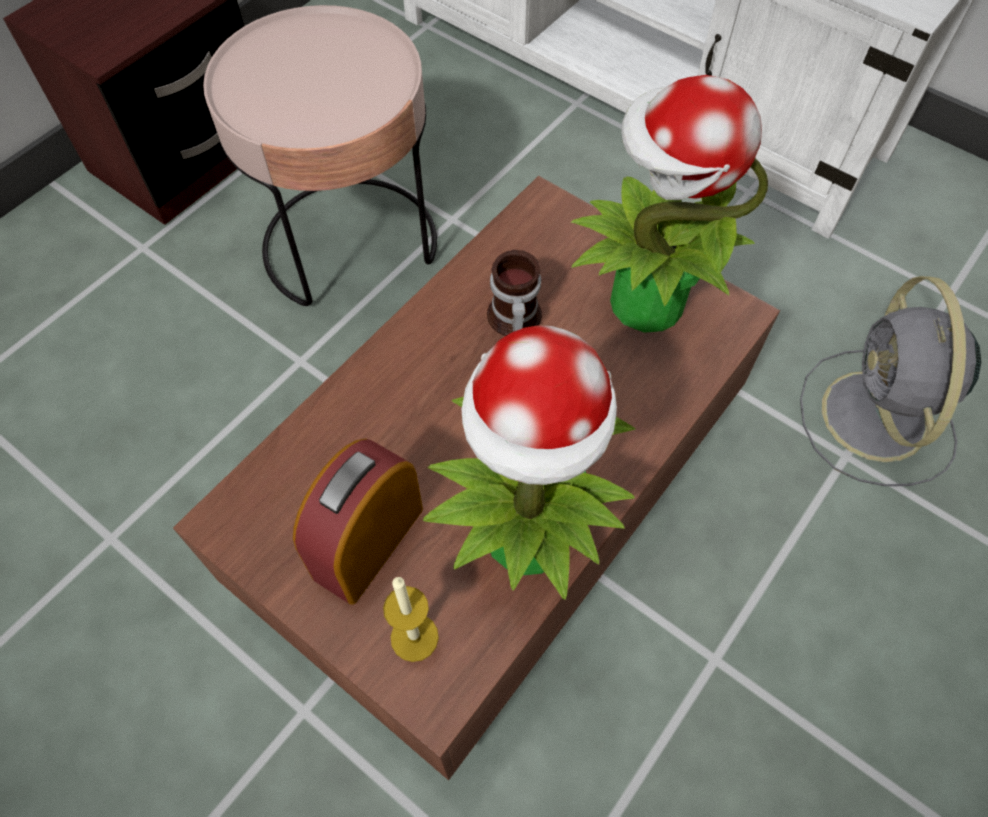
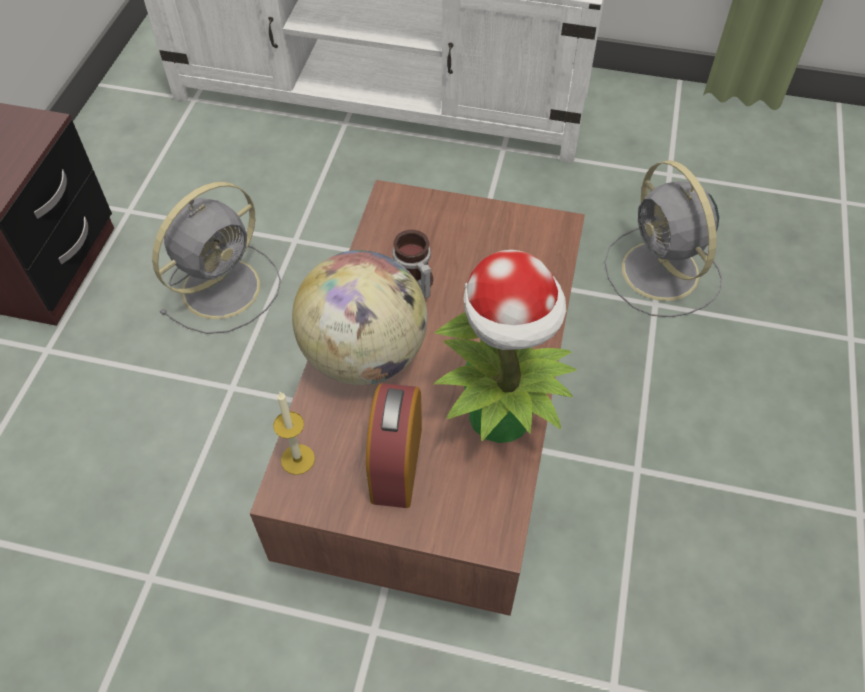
camera: 25 degrees left, 5 degrees down
(350, 244) = (224, 286): pink side table -> grey fan
(406, 388) = (365, 355): none -> globe
(414, 637) = (462, 509): candle -> candle (297, 459)
(644, 303) = (495, 240): potted plant -> none

